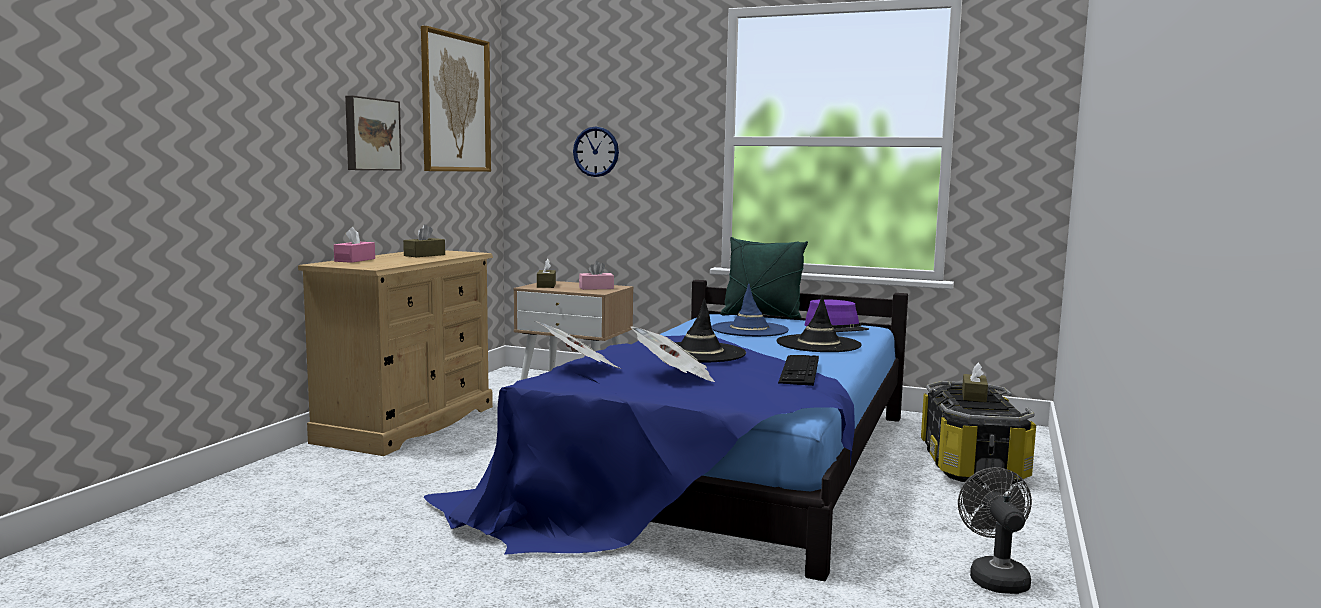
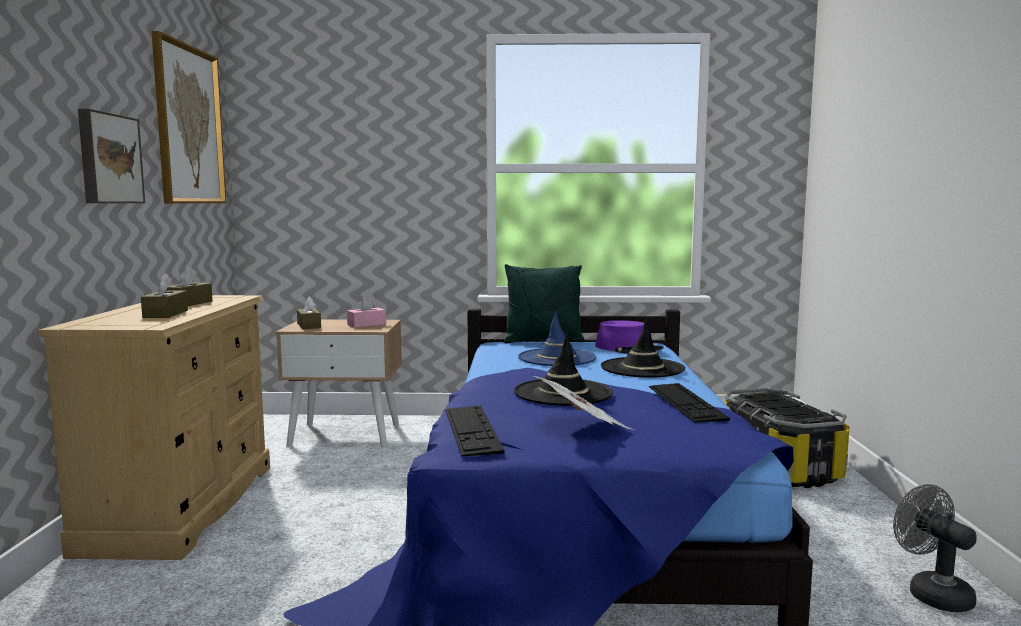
camera: 20 degrees left, 0 degrees up
(355, 260) = (109, 316): pink tissue box -> none
(579, 368) = (472, 429): newspaper -> keyboard
(596, 151) = (345, 180): wall clock -> none
(974, 396) = (774, 402): brown tissue box -> brown tissue box (165, 314)

